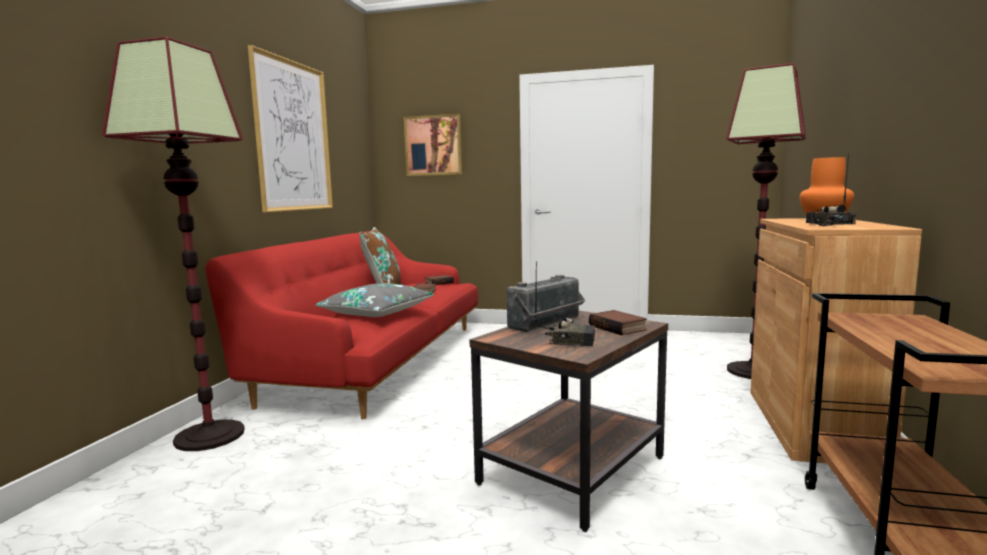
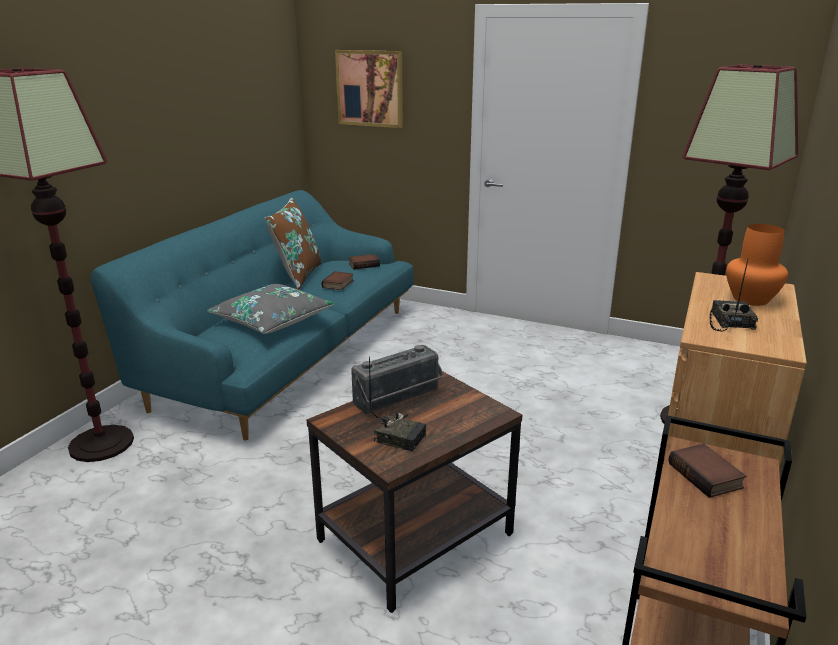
camera: 10 degrees right, 15 degrees up
(293, 136) = (190, 103): picture -> none
(377, 360) = (286, 354): red sofa -> turquoise sofa
(619, 327) = (464, 417): book -> book (707, 476)

